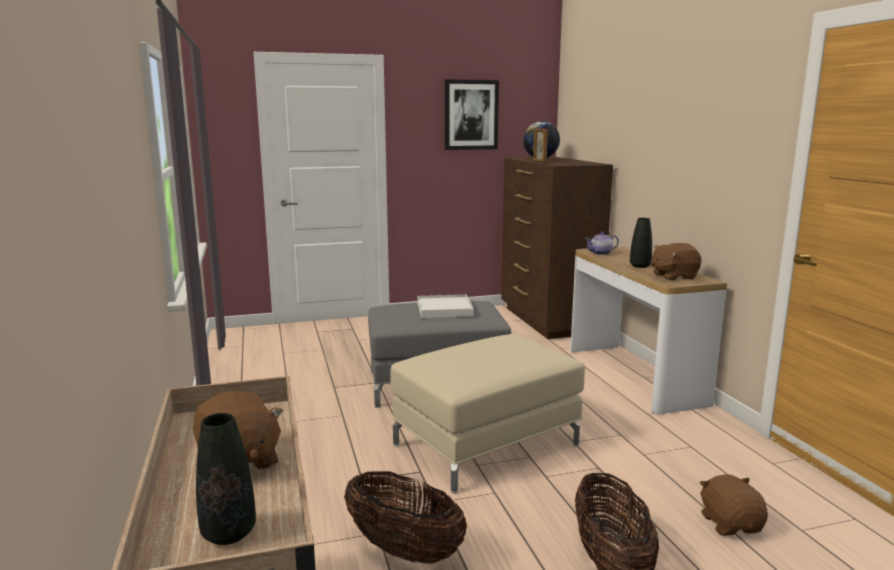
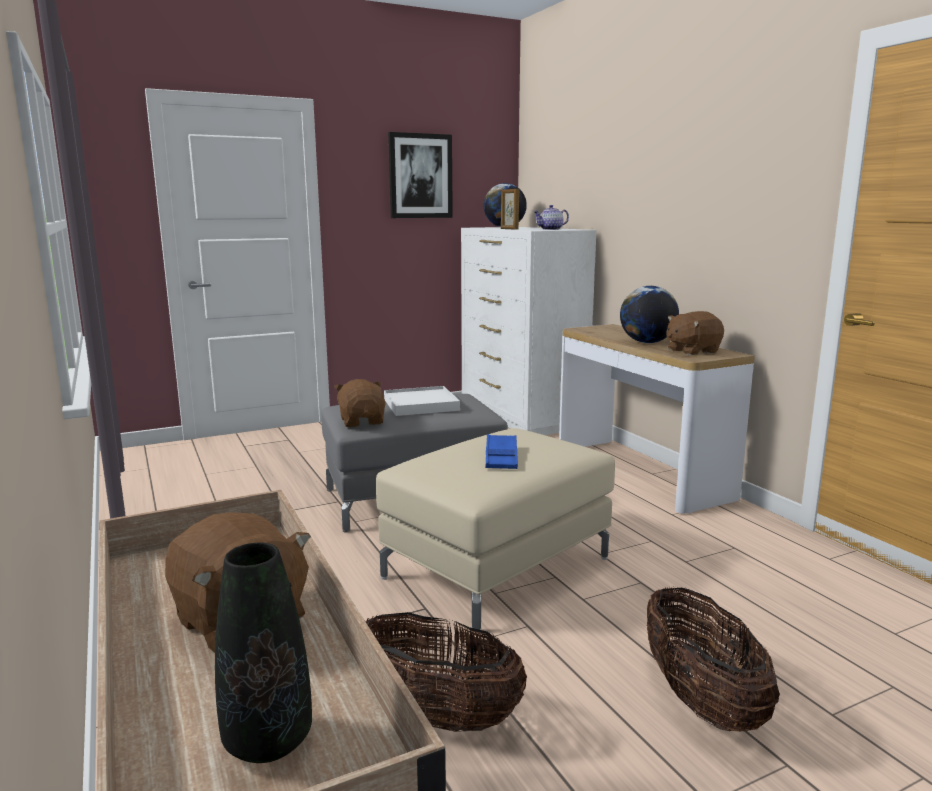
camera: 10 degrees left, 0 degrees up
(489, 358) = (501, 457): none -> blue tray
(547, 320) = (520, 417): brown dresser -> white dresser
(601, 253) = (594, 332): teapot -> teapot (551, 229)
(640, 266) = (647, 342): black vase -> globe
(730, 524) = (816, 635): brown plush toy -> brown plush toy (362, 421)

